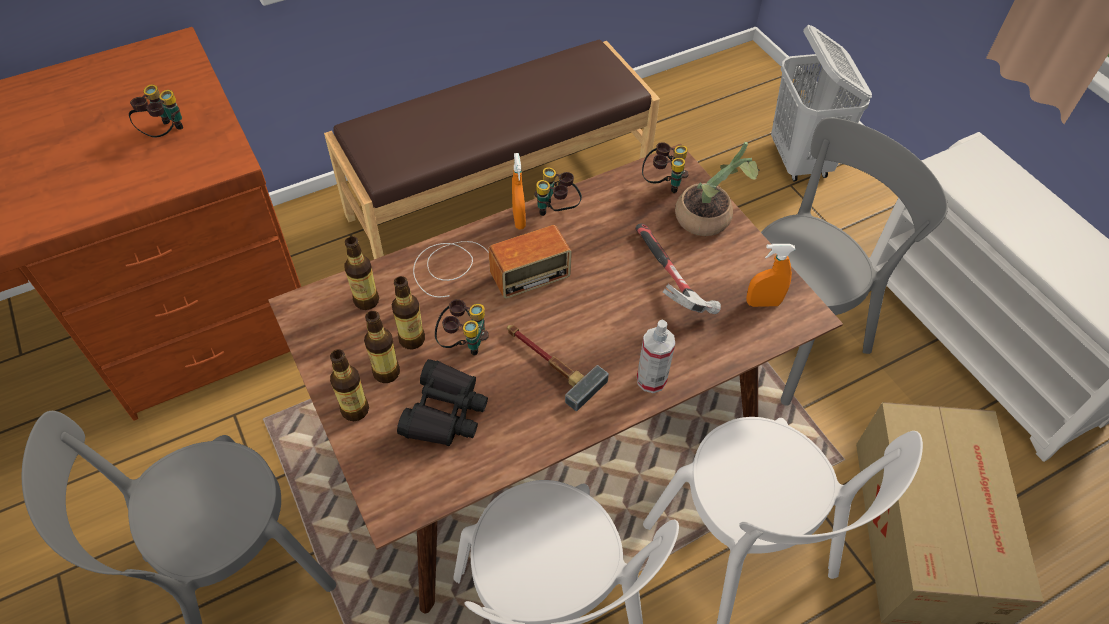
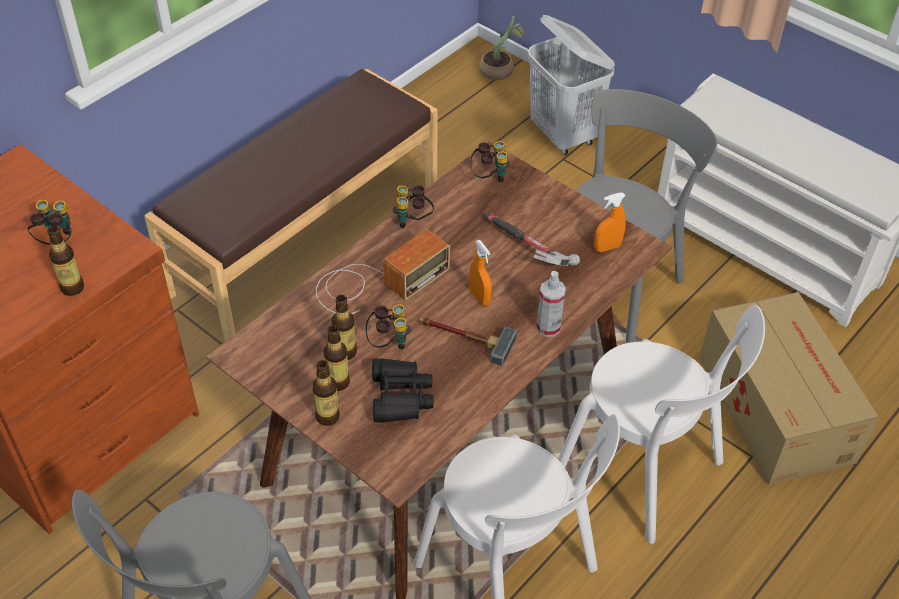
camera: 20 degrees left, 5 degrees down
(366, 300) = (291, 333): bottle -> bottle (72, 288)
(519, 219) = (385, 236): orange spray bottle -> orange spray bottle (479, 297)
(710, 219) = (539, 195): potted plant -> potted plant (500, 70)

